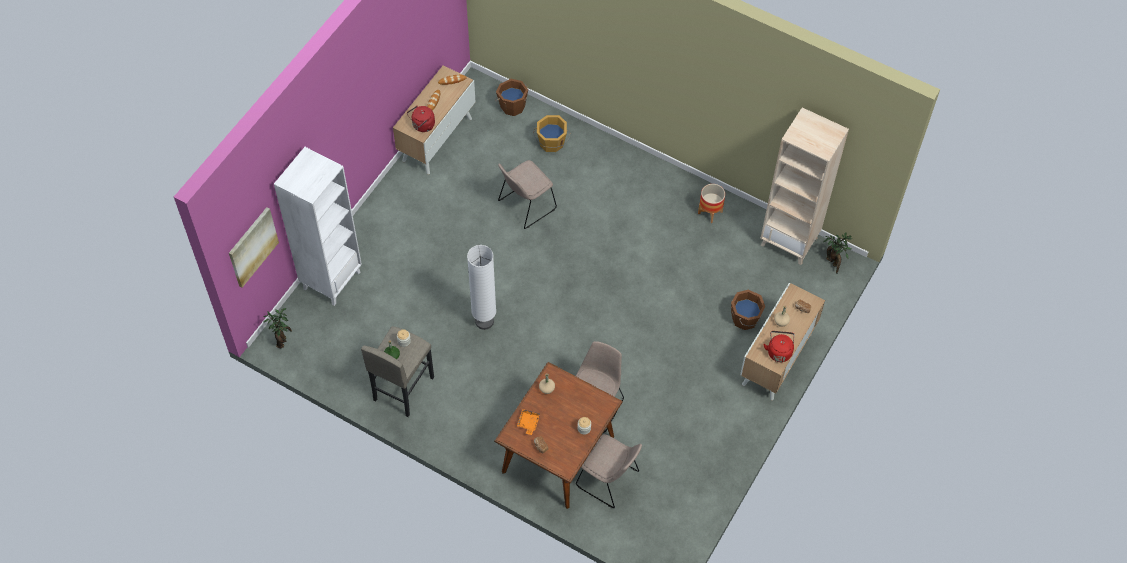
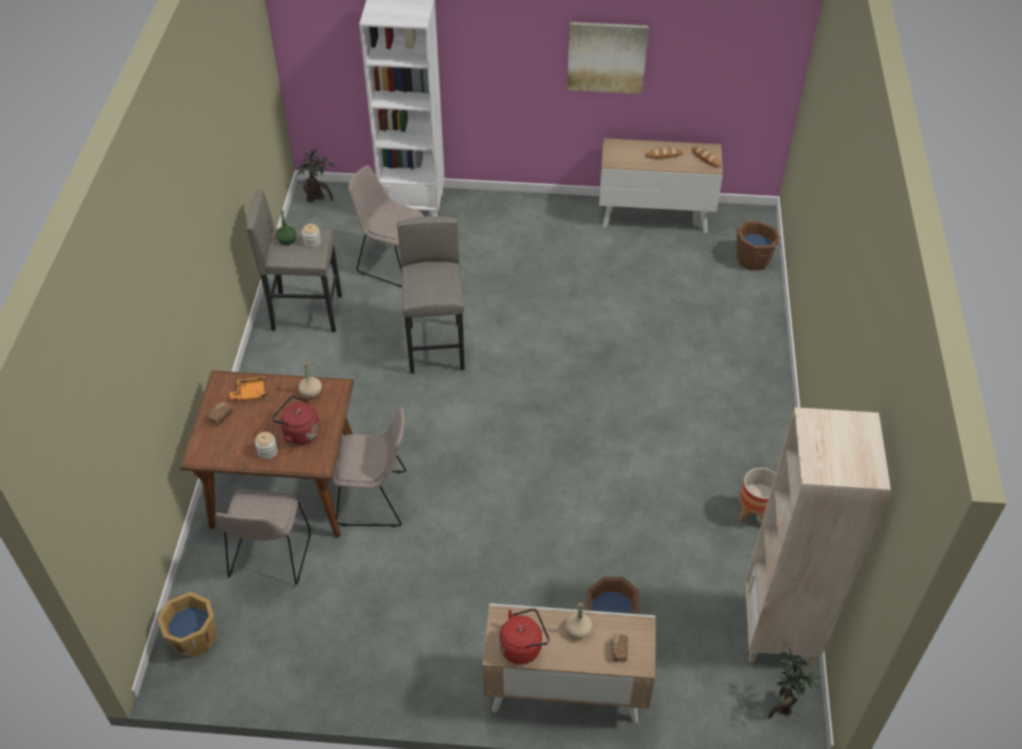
camera: 65 degrees right, 10 degrees down
(252, 246) = (324, 51): picture -> picture (606, 57)
(422, 126) = (623, 158): red kettle -> red kettle (299, 432)
(484, 321) = (436, 347): white floor lamp -> grey stool
(525, 206) = (622, 323): beige chair -> beige chair (391, 261)
(551, 143) = (730, 312): orange bucket -> orange bucket (193, 639)

